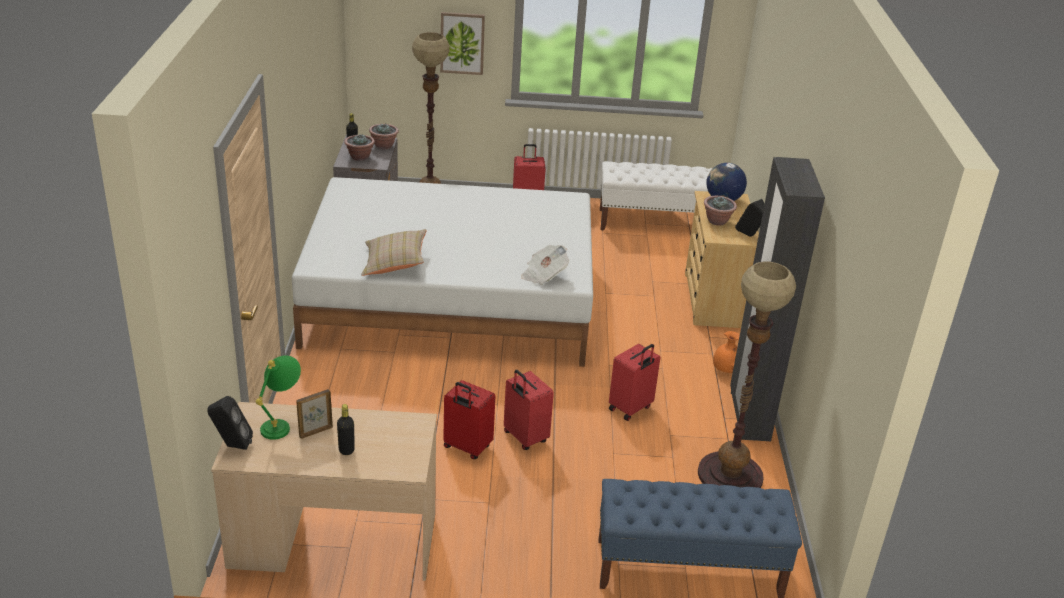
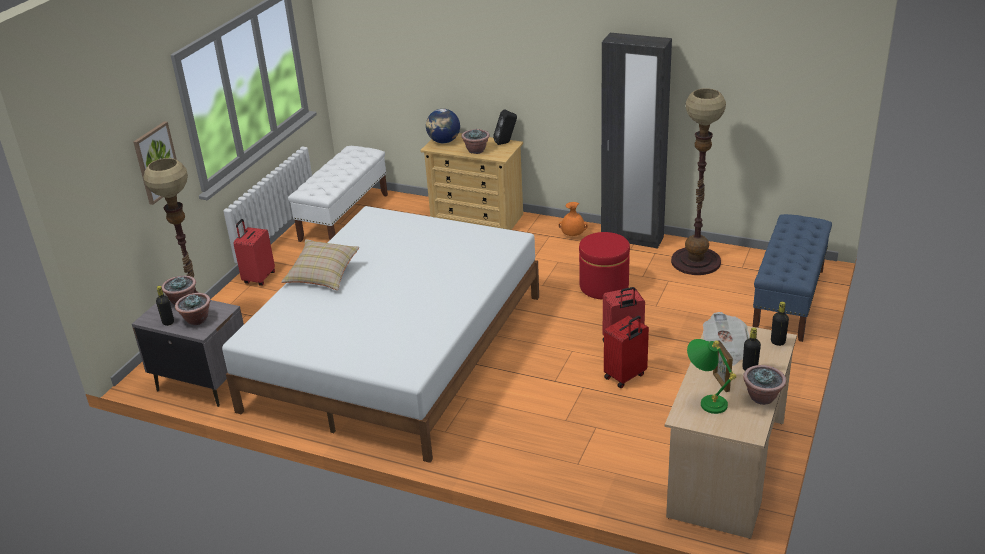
camera: 65 degrees left, 0 degrees up
(232, 446) = (732, 431): black speaker -> none
(295, 463) = (762, 397): none -> potted plant
(394, 263) = (432, 325): beige pillow -> beige pillow (322, 275)
(405, 468) = (778, 342): none -> black bottle
(543, 275) = (494, 250): newspaper -> newspaper (726, 350)
(631, 408) = (604, 286): red suitcase -> red ottoman

